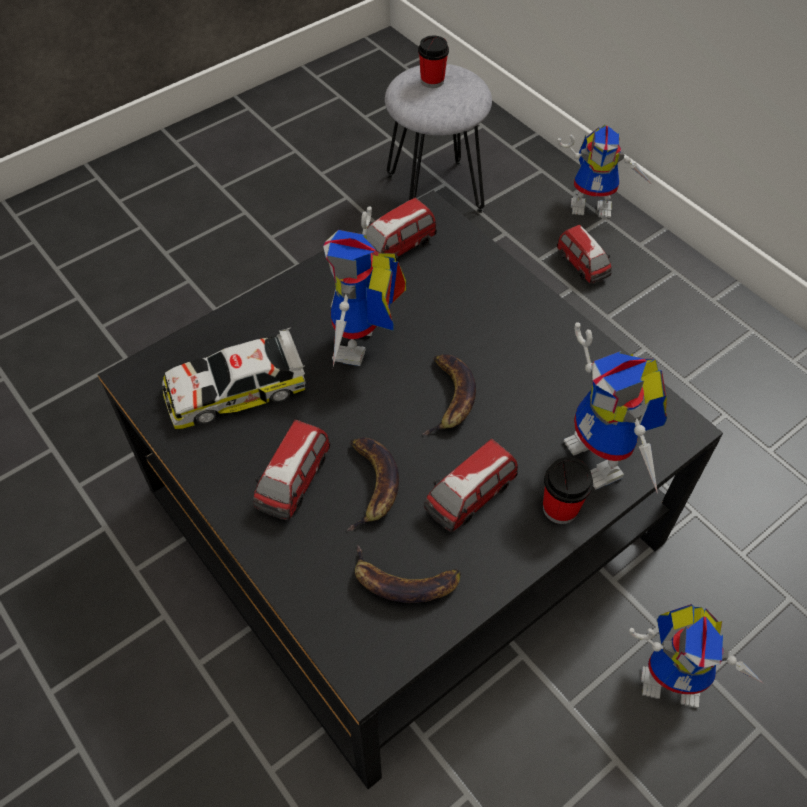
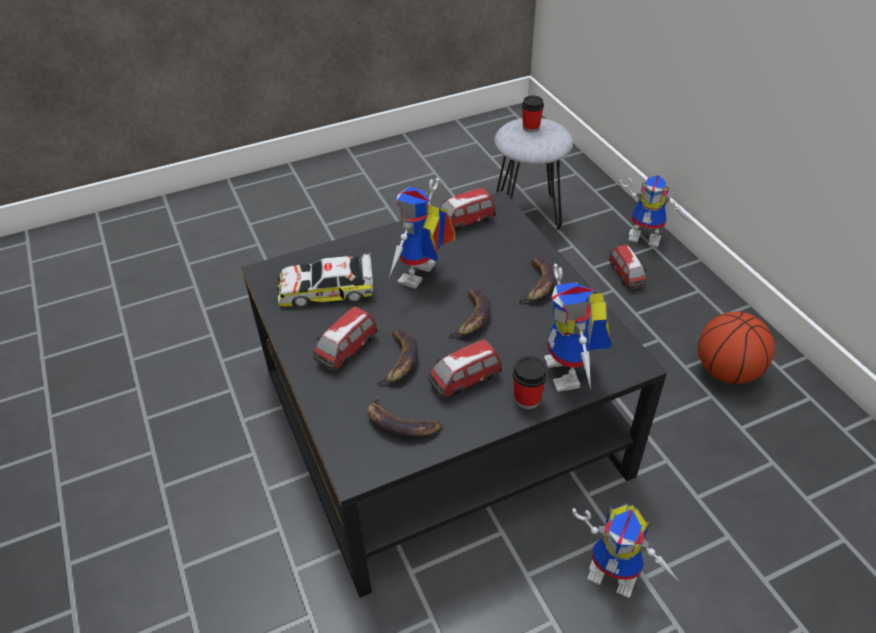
camera: 15 degrees right, 10 degrees down
(522, 330) = (537, 284): none -> banana
(733, 377) = (726, 371): none -> basketball

